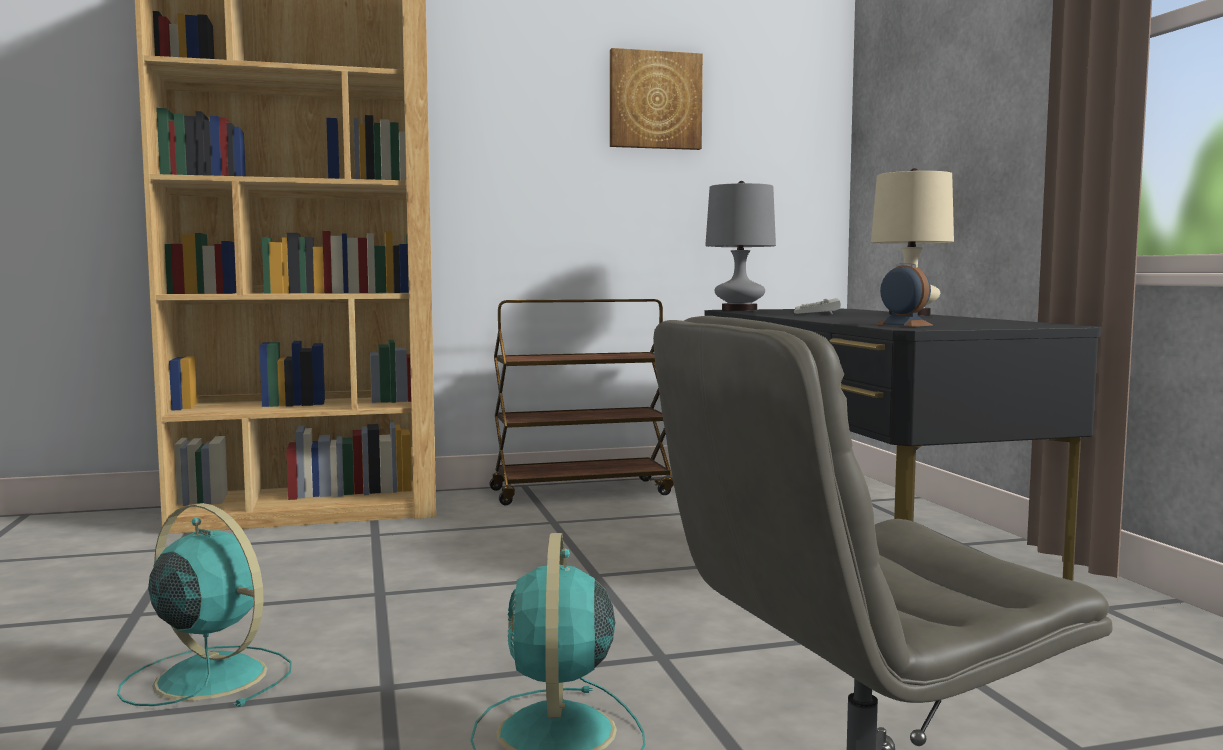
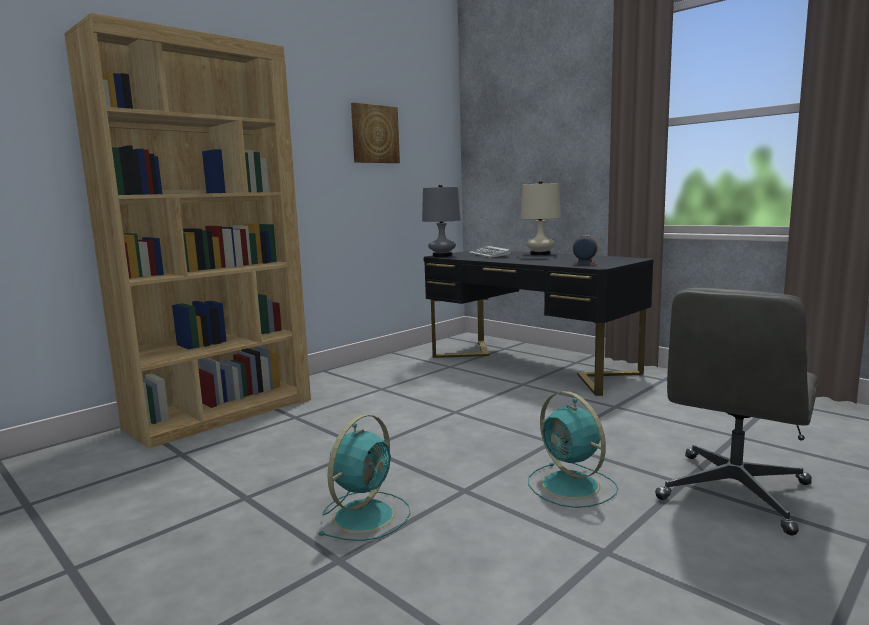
camera: 30 degrees left, 5 degrees up
(207, 677) = (365, 514): turquoise fan -> turquoise fan turned 120 degrees clockwise
(582, 492) = (363, 368): brown cart -> none

